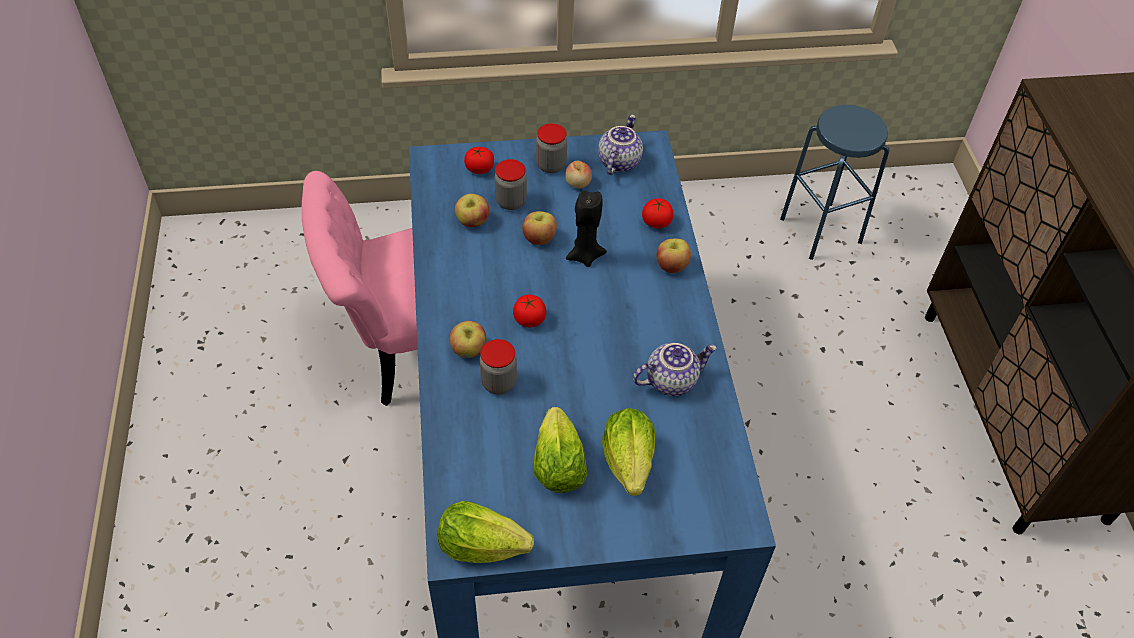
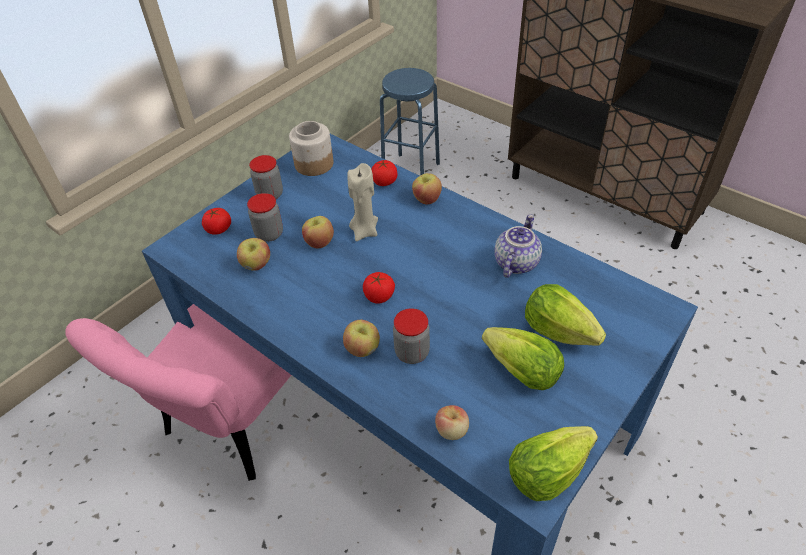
camera: 40 degrees left, 5 degrees down
(578, 184) = (303, 193): apple -> apple (452, 430)
(585, 256) = (364, 231): black candle -> beige candle
(618, 161) = (313, 164): teapot -> jar

